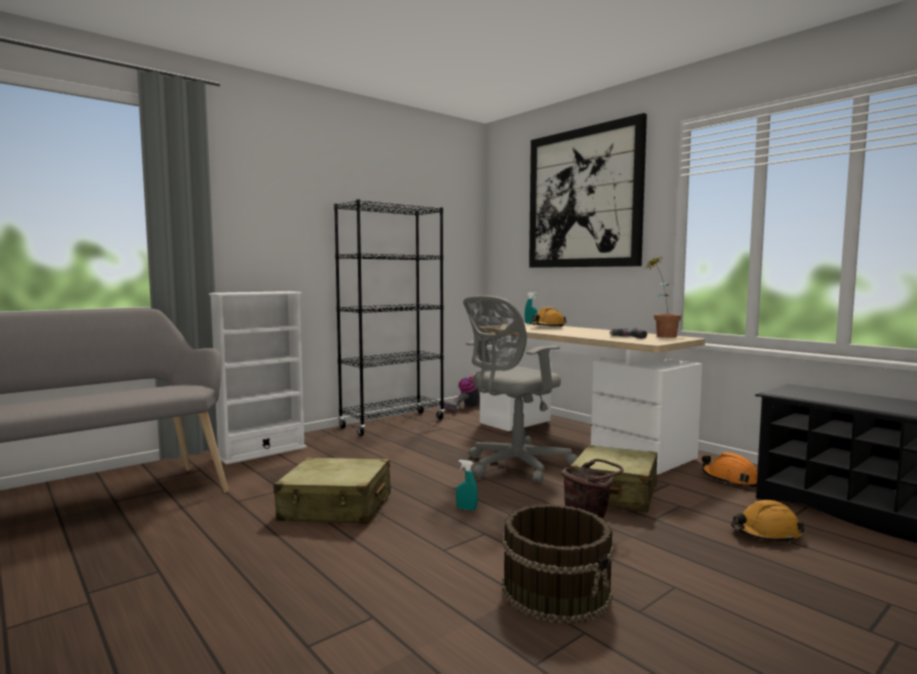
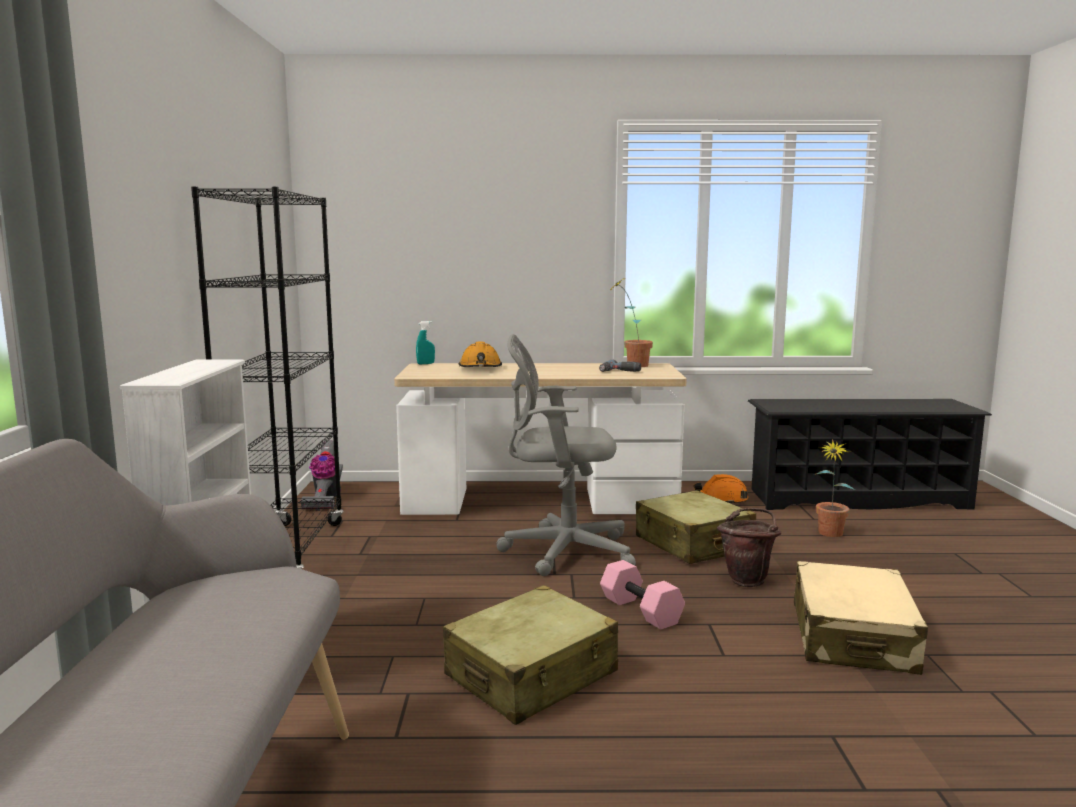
camera: 50 degrees left, 5 degrees up
(466, 509) = (639, 610): turquoise spray bottle -> pink dumbbell
(514, 466) = (561, 551): grey office chair -> grey office chair turned 90 degrees clockwise
(557, 590) = (852, 638): brown bucket -> beige suitcase
(583, 198) = (484, 194): picture -> none
(765, 533) = (829, 535): orange hard hat -> potted plant

